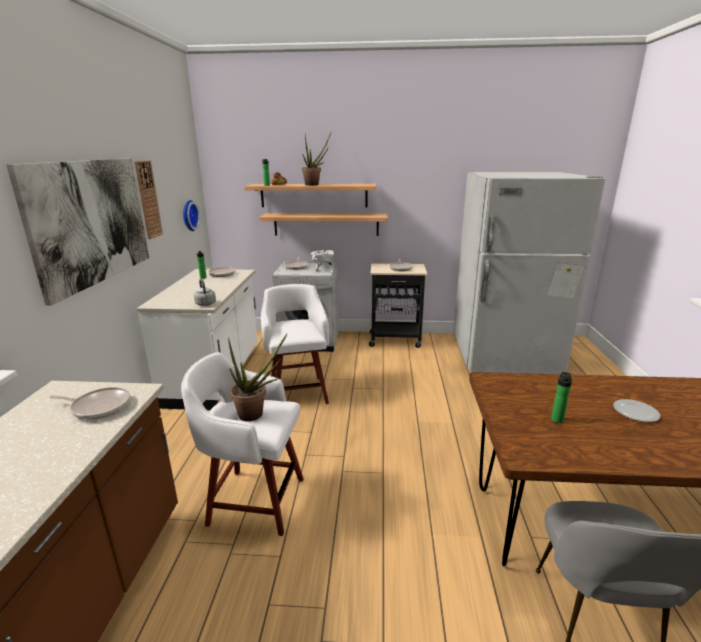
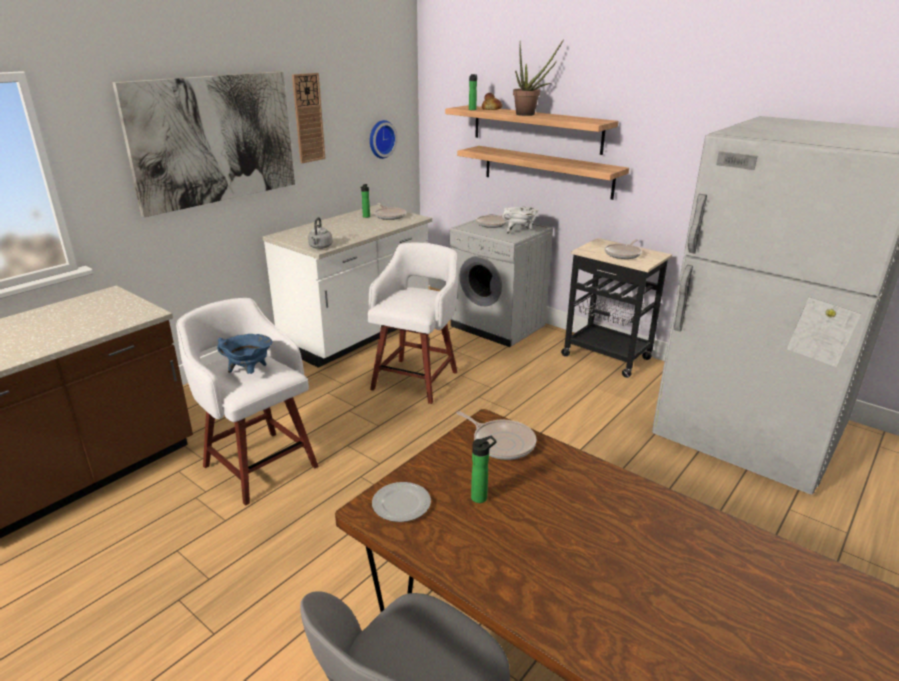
camera: 35 degrees right, 5 degrees up
(99, 407) = (109, 316): frying pan -> frying pan (501, 442)
(256, 414) = (249, 372): potted plant -> blue cooking pot
(636, 412) = (598, 539): plate -> plate (401, 505)

